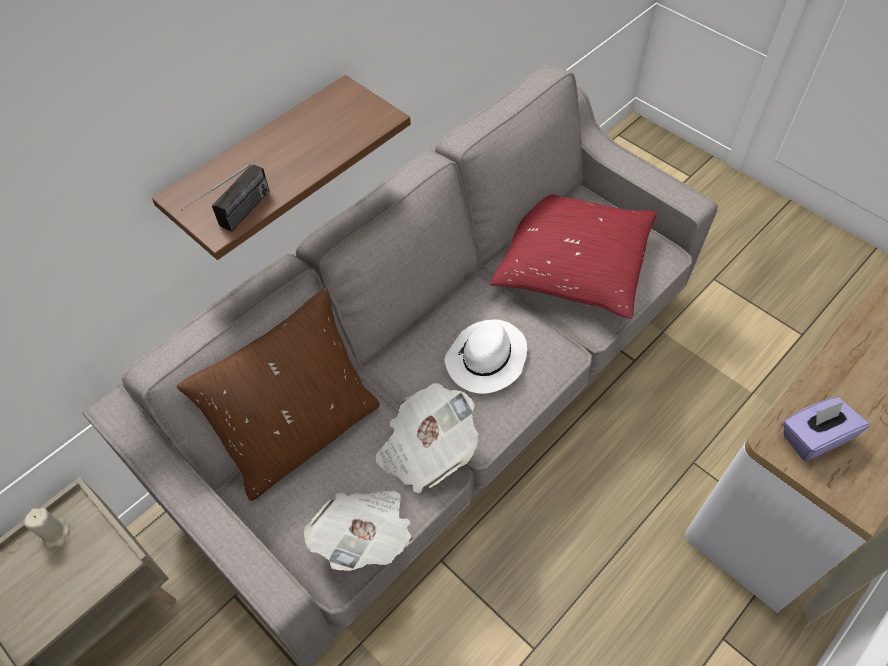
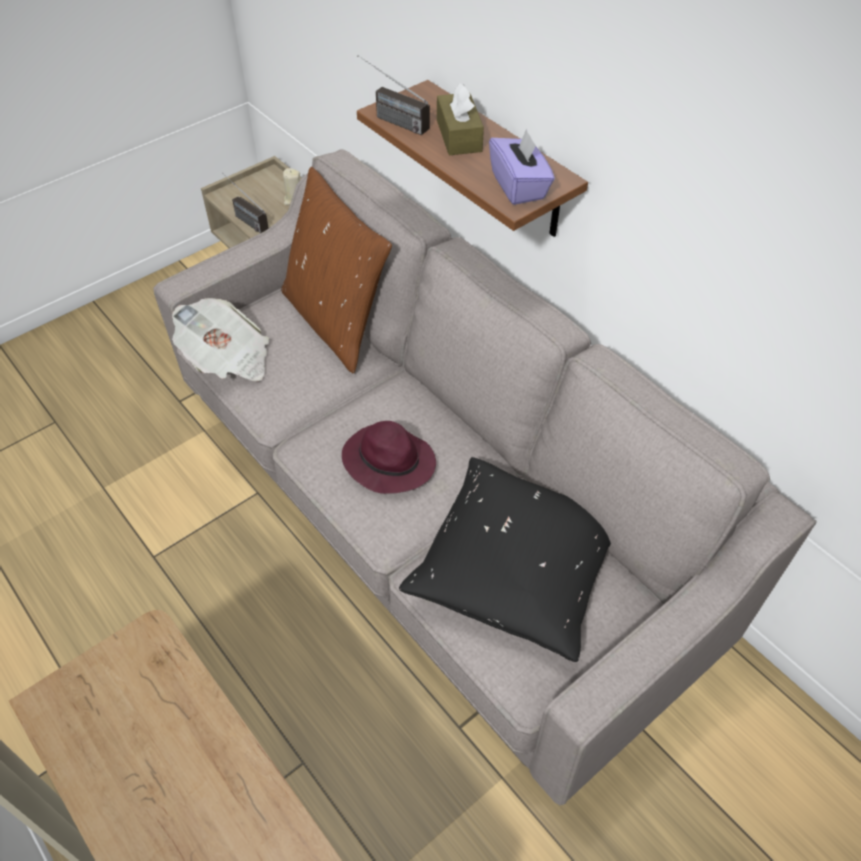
camera: 95 degrees right, 5 degrees down
(86, 593) = (244, 218): none -> radio
(271, 162) = (459, 136): none -> brown tissue box
(426, 449) = (296, 404): newspaper -> none
(486, 360) = (387, 461): white hat -> purple hat
(572, 263) = (516, 567): red pillow -> black pillow
(813, 437) = (139, 681): purple tissue box -> purple tissue box (519, 186)

